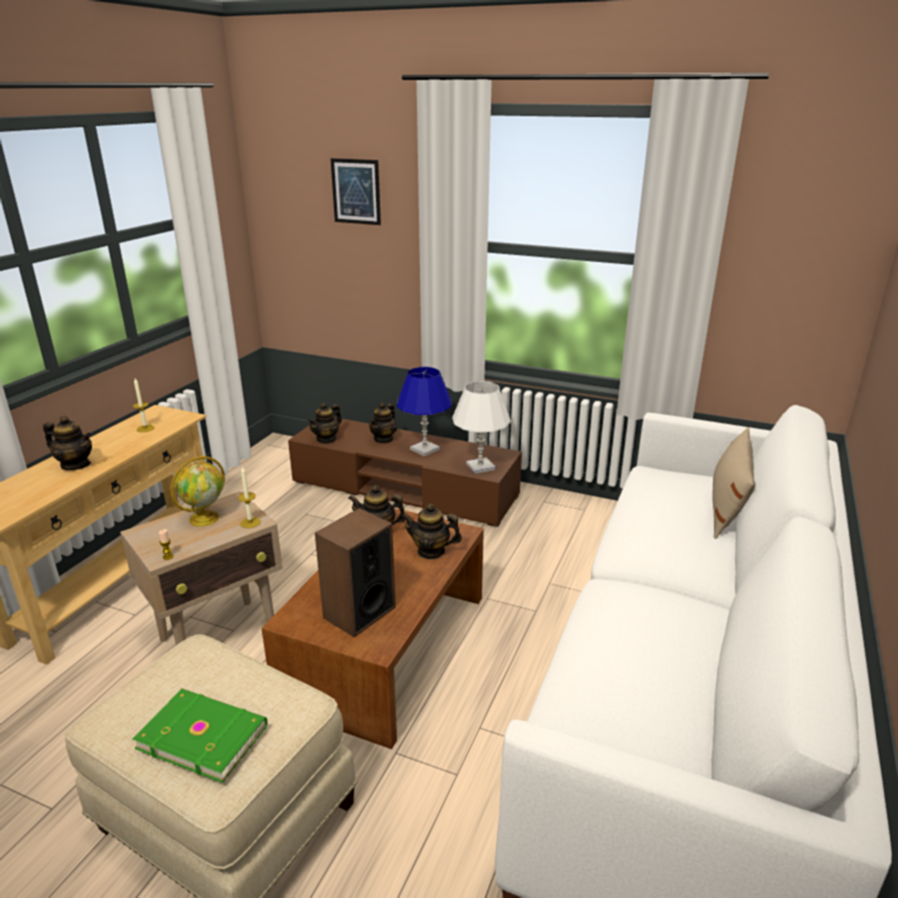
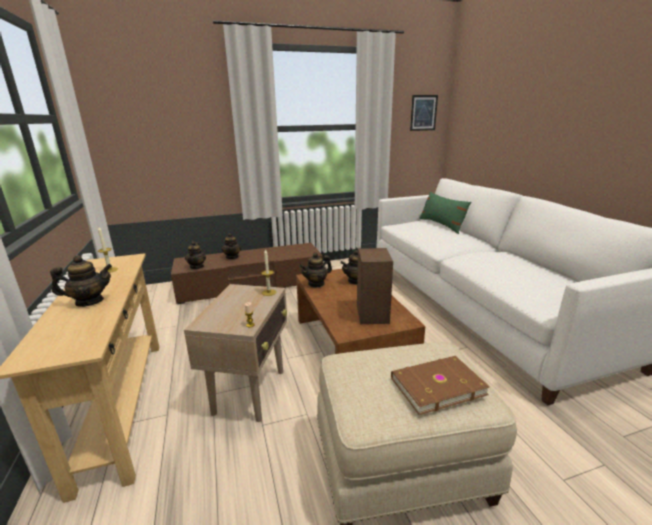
camera: 40 degrees left, 5 degrees down
(203, 735) = (436, 385): green book -> brown book
(205, 518) = (234, 301): globe -> none
(356, 191) = (177, 100): picture -> picture (423, 113)
(425, 449) = (263, 254): blue table lamp -> none
(480, 467) = (303, 252): white table lamp -> none
(727, 506) = (441, 225): beige pillow -> green pillow

